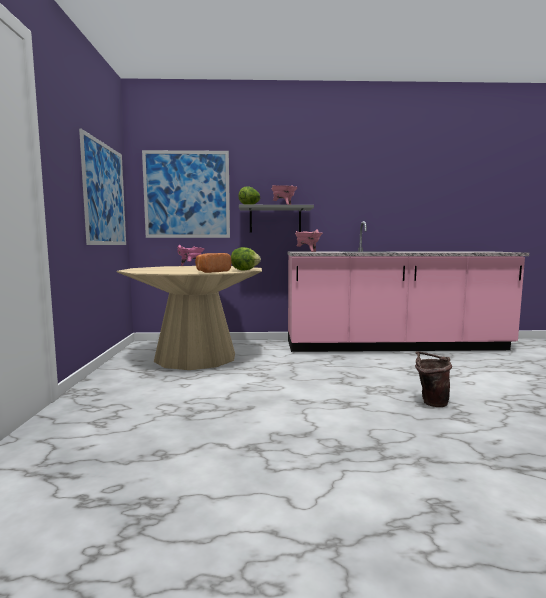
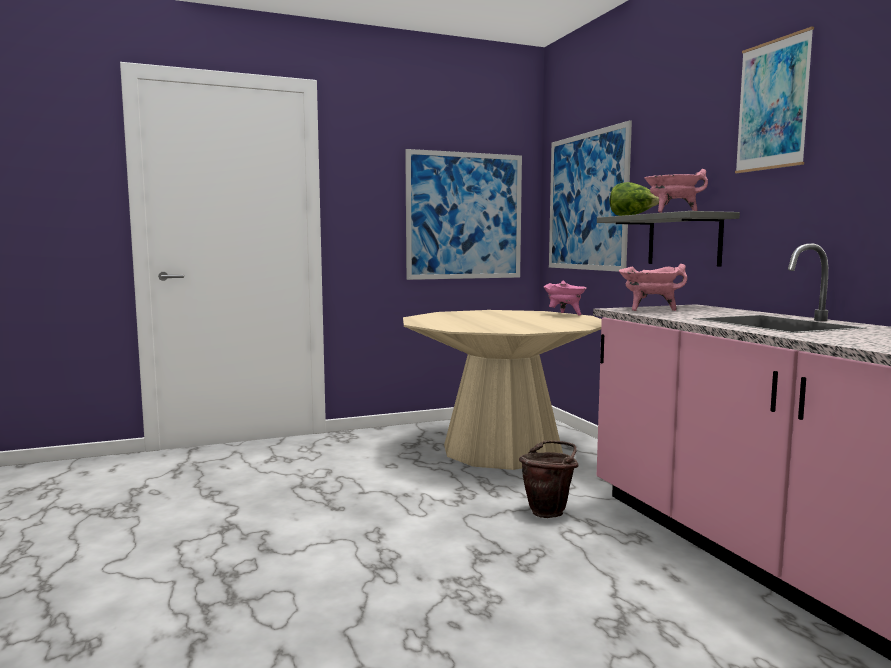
camera: 70 degrees right, 0 degrees up
(212, 272) = (456, 326): bread -> none
(244, 270) = (507, 330): lettuce -> none
(325, 162) = (772, 105): none -> picture
(430, 402) = (434, 645): brown bucket -> brown bucket (549, 511)

